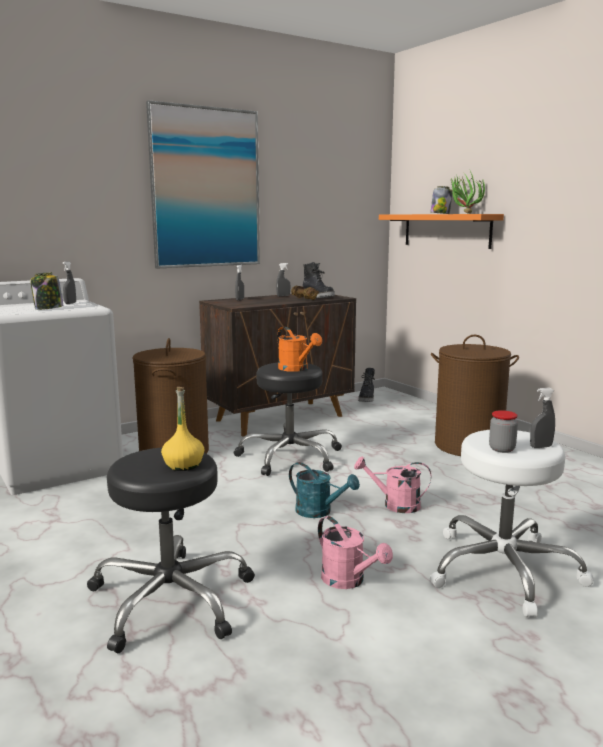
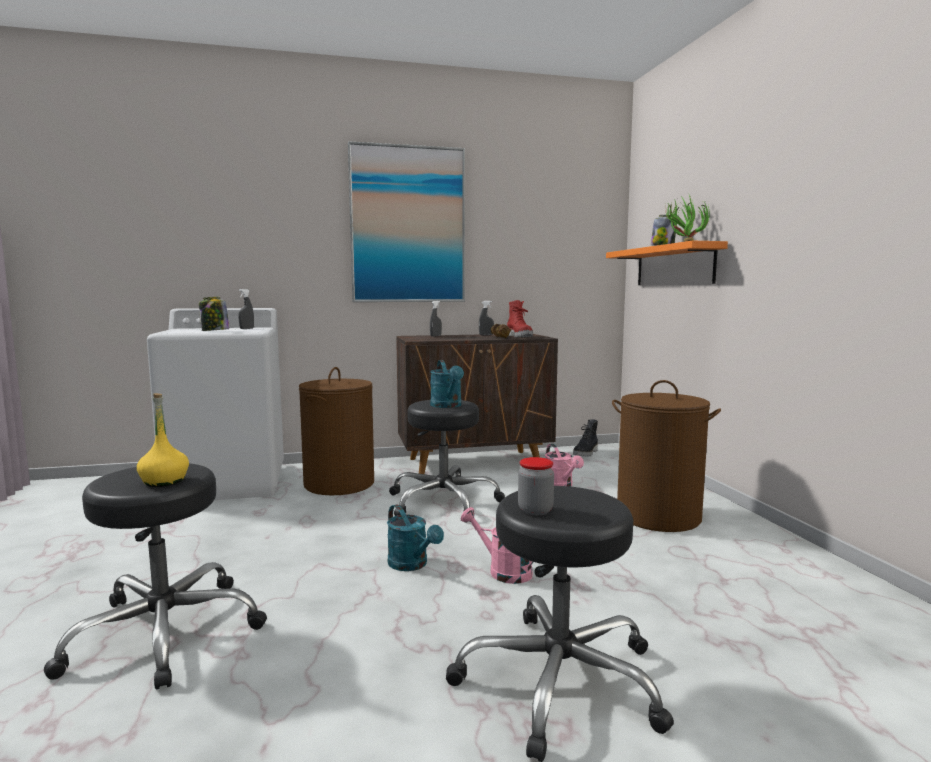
camera: 20 degrees right, 5 degrees down
(296, 369) = (448, 406): orange watering can -> turquoise watering can
(319, 297) = (520, 336): black boot -> red boot
(349, 581) = (359, 652): pink watering can -> pink watering can (561, 486)
(503, 570) = (560, 681): white stool -> black stool
(541, 447) = (593, 514): grey spray bottle -> none

